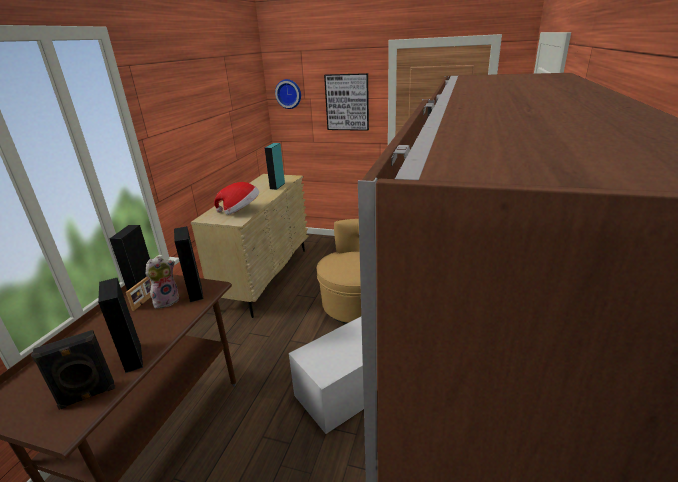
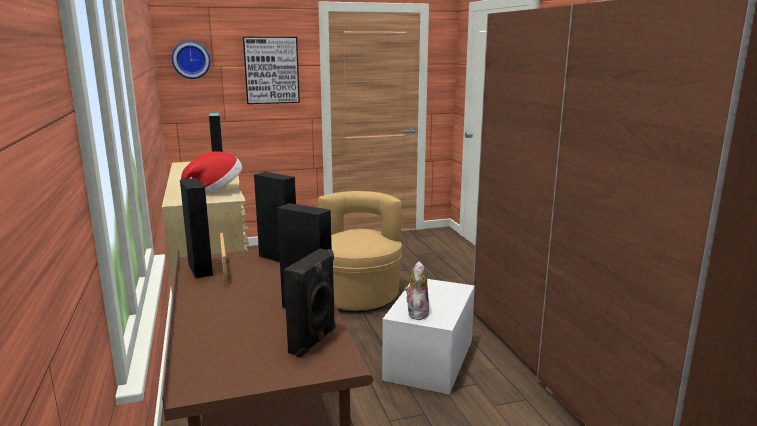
camera: 35 degrees left, 10 degrees down
(167, 300) = (255, 270): plush toy -> plush toy (416, 313)

